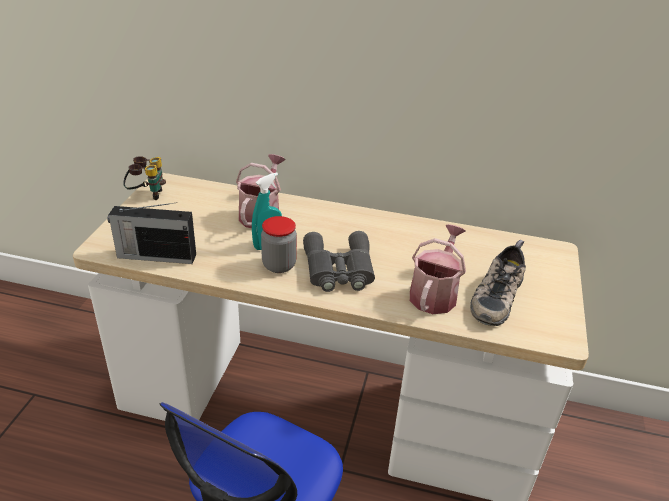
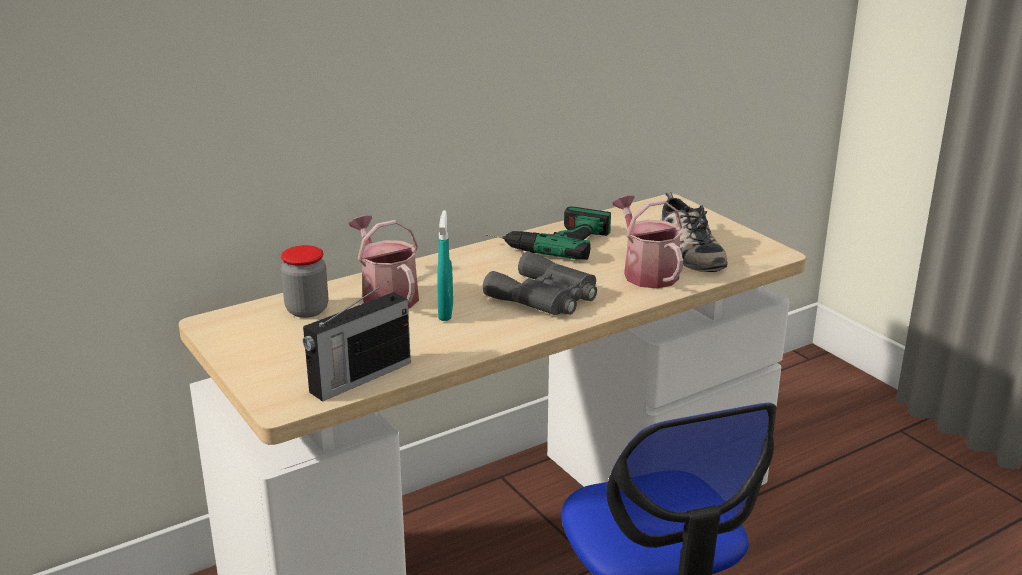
camera: 45 degrees left, 10 degrees down
(147, 194) = (221, 341): binoculars -> none
(279, 265) = (490, 321): jar -> jar (307, 310)
(417, 231) = (548, 240): none -> power drill

